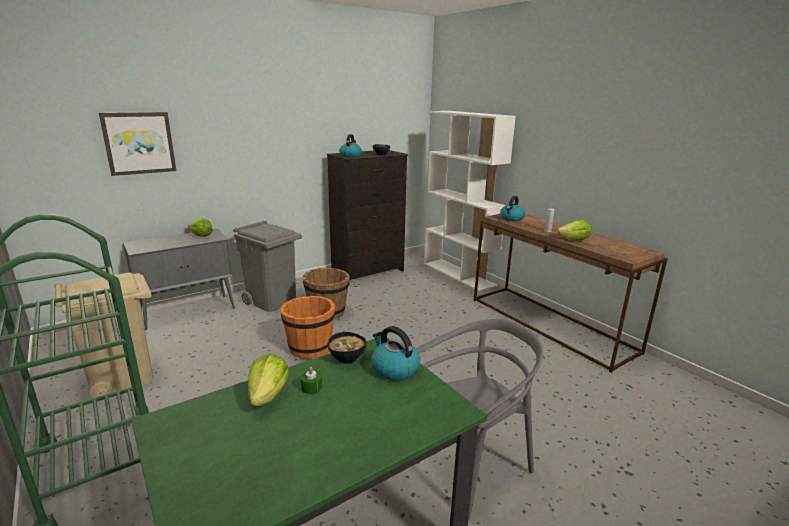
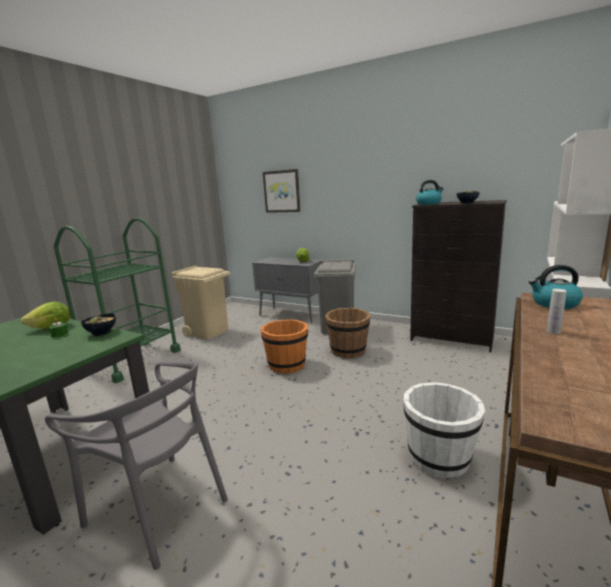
camera: 65 degrees right, 5 degrees down
(394, 369) = (83, 349): kettle -> none
(494, 333) = (439, 457): none -> white bucket
(574, 240) = (550, 356): lettuce -> none

